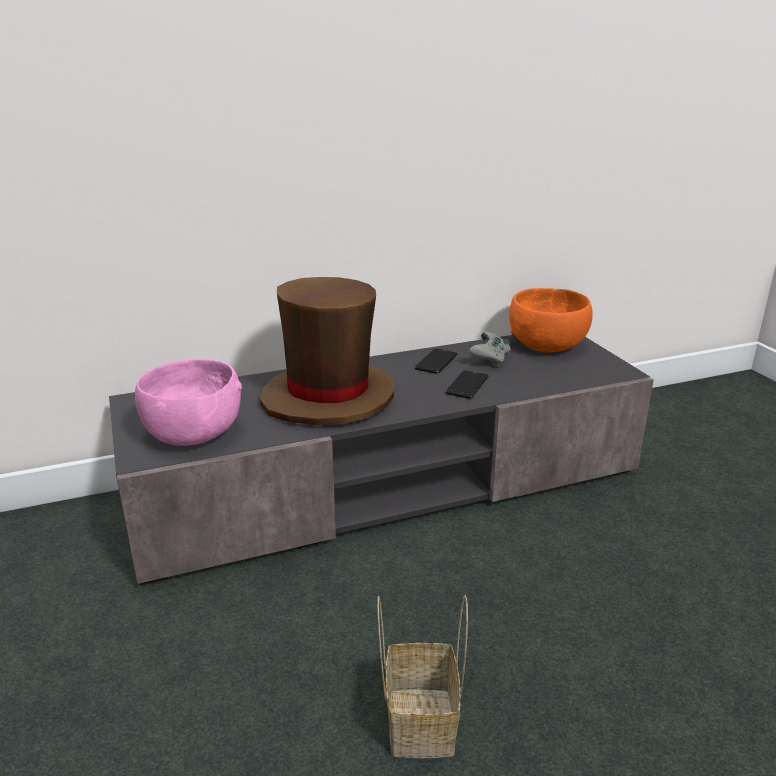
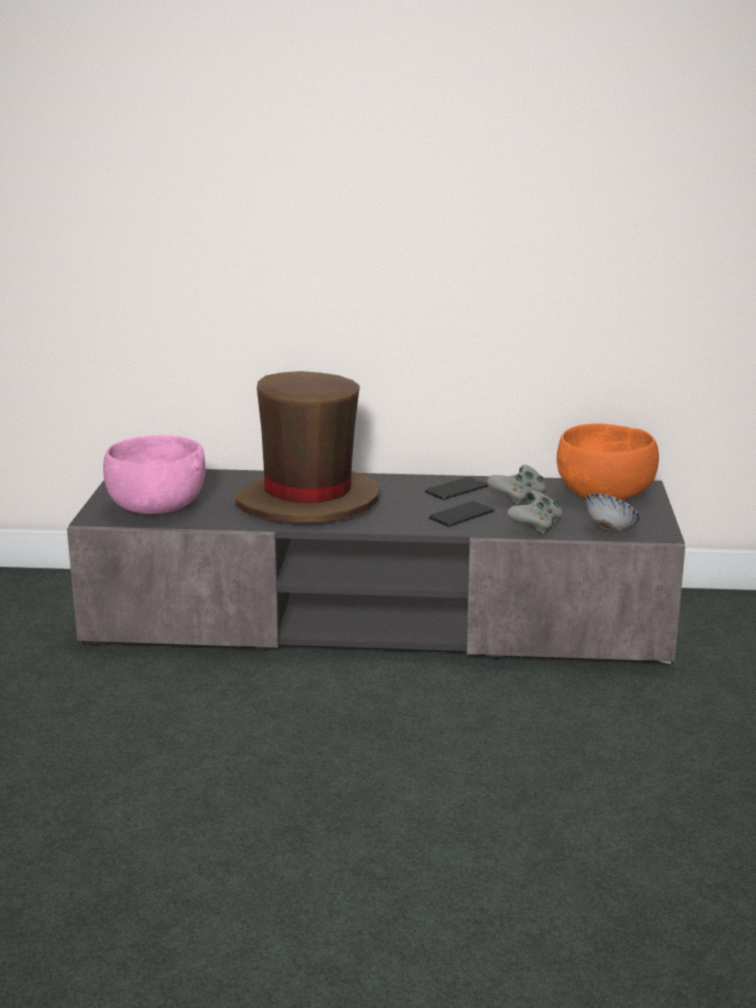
camera: 25 degrees right, 5 degrees down
(419, 719) = (233, 789): basket -> none
(533, 383) = (536, 526): none -> grey game controller
(589, 376) = (610, 530): none -> bowl

